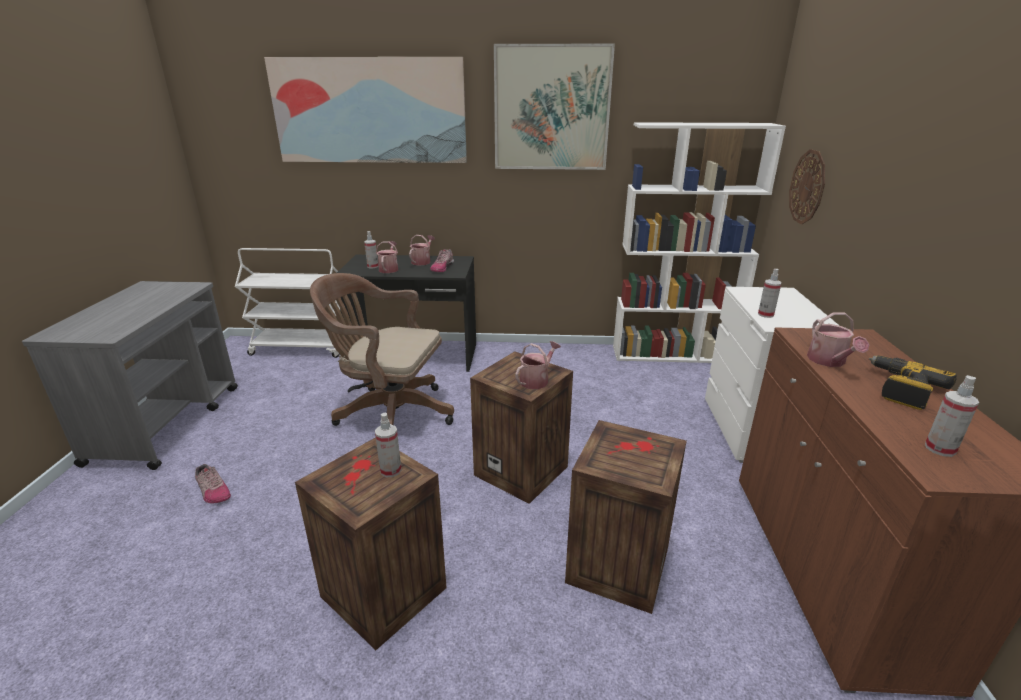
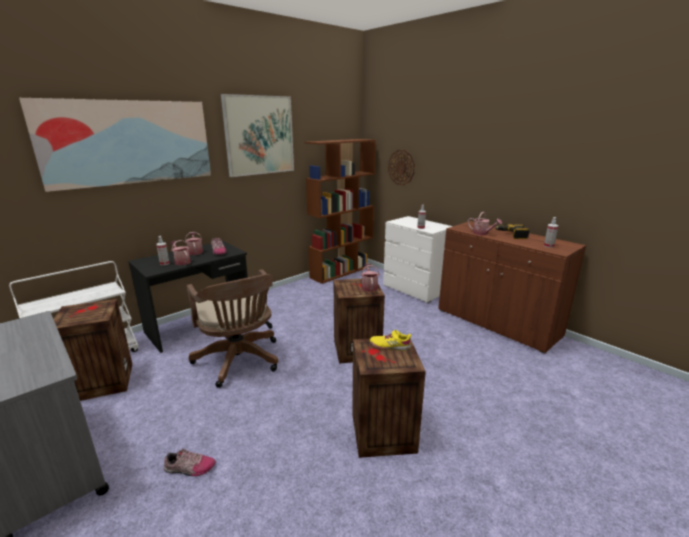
camera: 45 degrees left, 5 degrees down
(389, 413) = (240, 362): brown office chair -> brown office chair turned 90 degrees counterclockwise
(390, 470) = (390, 346): spray bottle -> yellow shoe
(616, 563) = (445, 360): crate -> crate (102, 381)
(673, 354) = (342, 271): white bookcase -> brown bookcase

